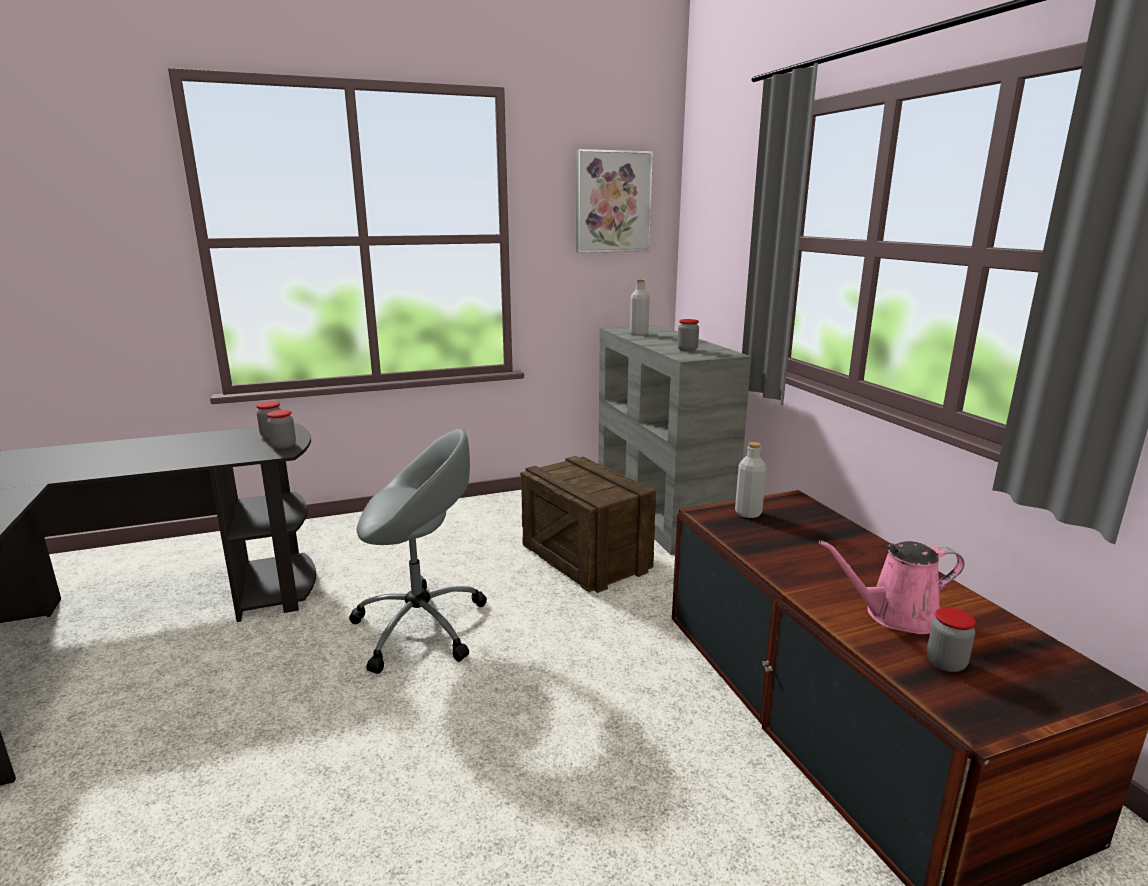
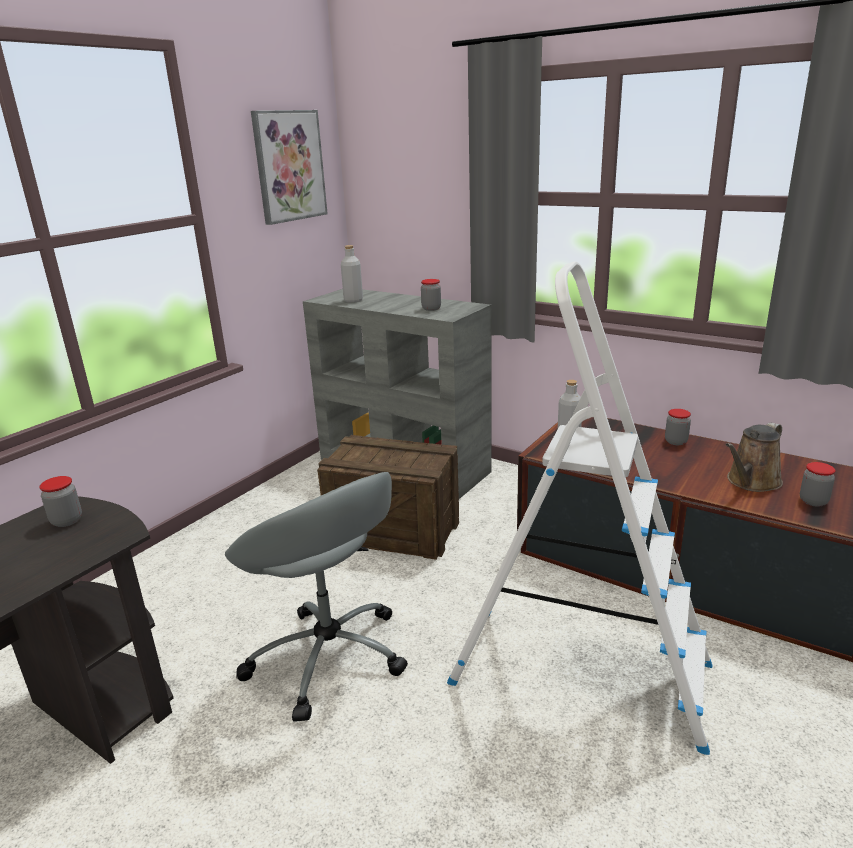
camera: 35 degrees left, 5 degrees up
(283, 445) = (108, 527): jar -> jar (676, 441)
(423, 626) = (330, 659): grey office chair -> grey office chair turned 90 degrees clockwise
(592, 738) = (582, 674): none -> white step ladder
(895, 616) = (751, 482): pink watering can -> brown watering can

